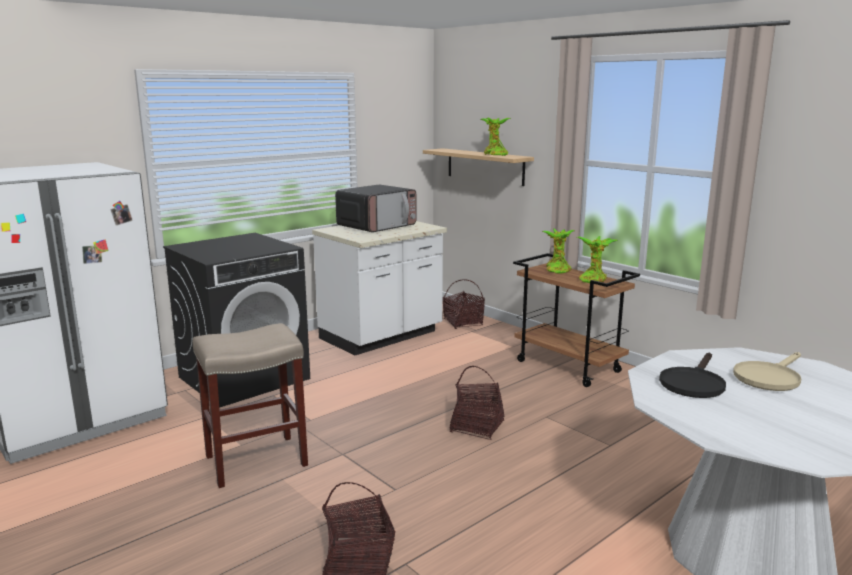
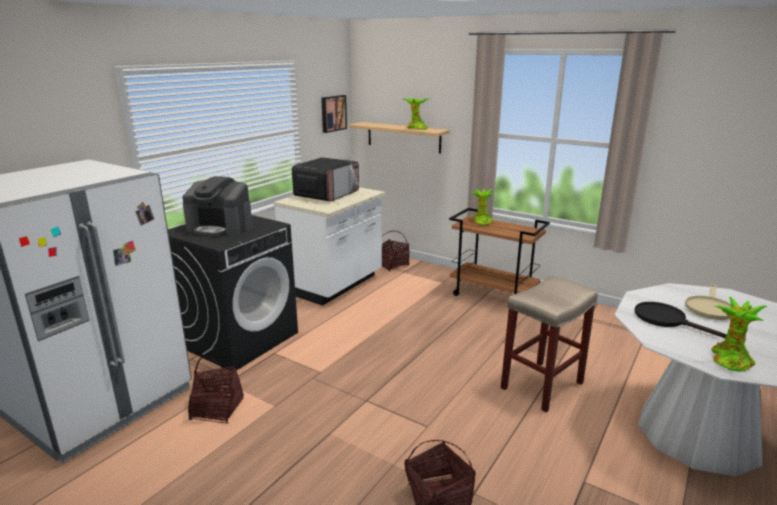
camera: 15 degrees left, 5 degrees up
(228, 246) = (220, 228): none -> coffee machine
(257, 460) = (298, 418): beige stool -> beige stool (542, 385)
(405, 136) = (333, 113): none -> picture
(477, 426) = (456, 358): basket -> basket (217, 409)
(593, 279) = (514, 228): potted plant -> potted plant (729, 359)
(693, 383) = (666, 320): black frying pan -> black frying pan turned 120 degrees clockwise

